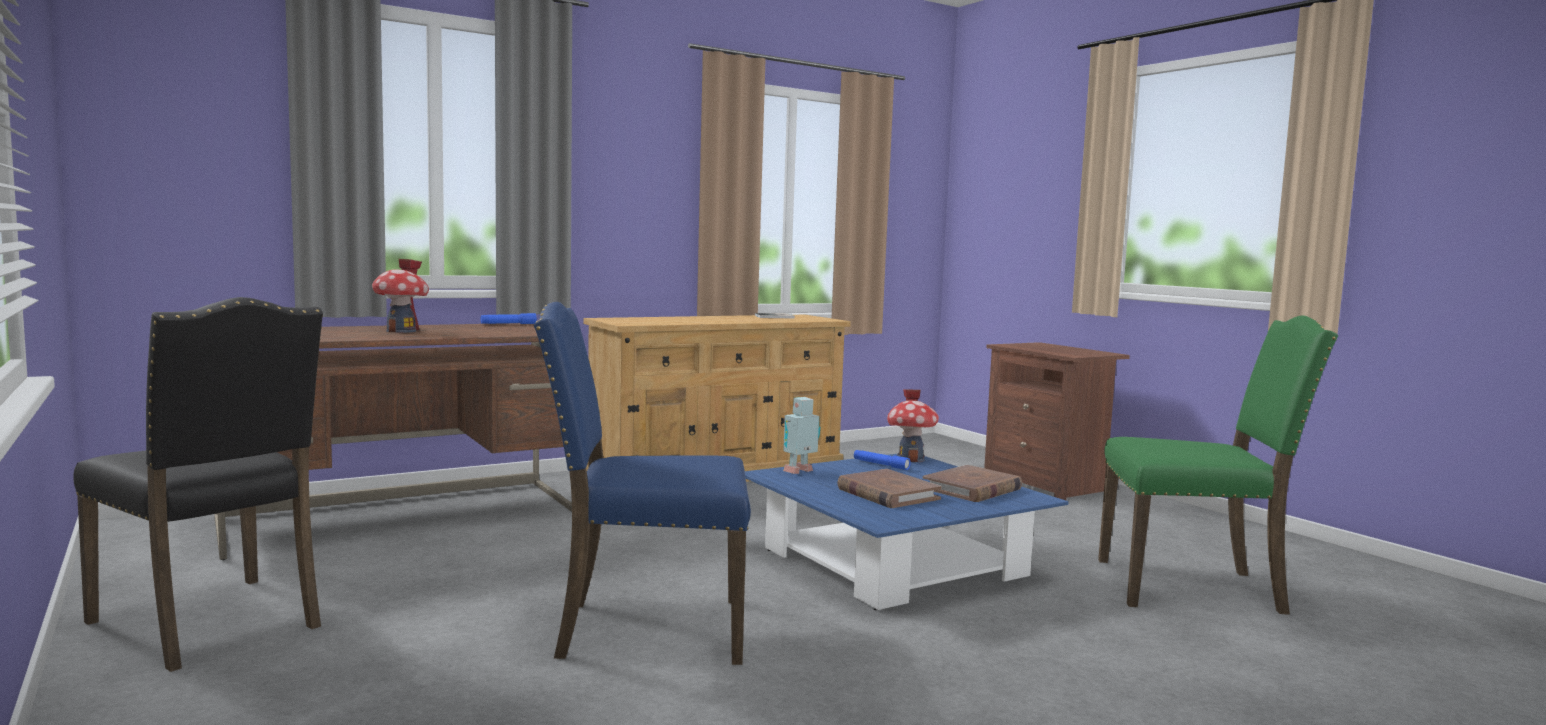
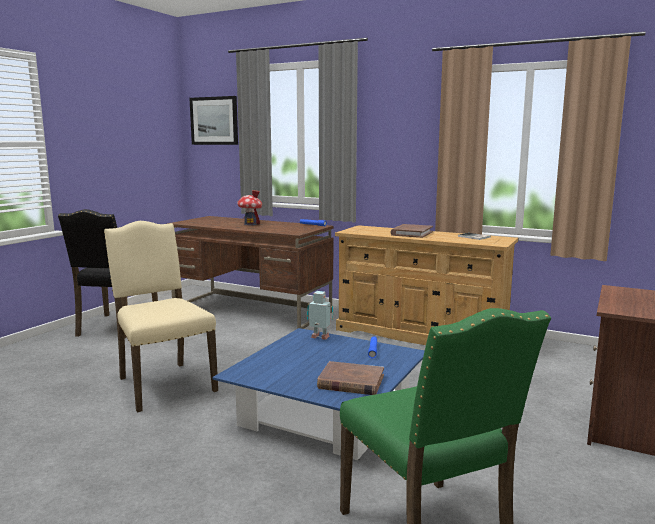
camera: 60 degrees right, 5 degrees up
(185, 100) = (214, 121): none -> picture
(646, 629) = (163, 384): blue chair -> beige chair
(887, 494) = (301, 364): brown book -> brown book (411, 233)
(910, 459) = (404, 354): toy house -> none

